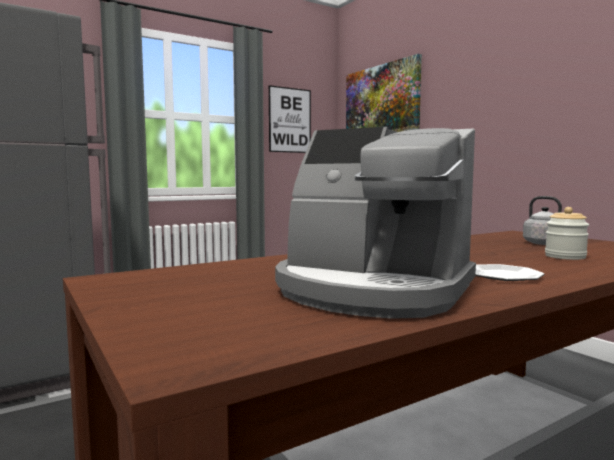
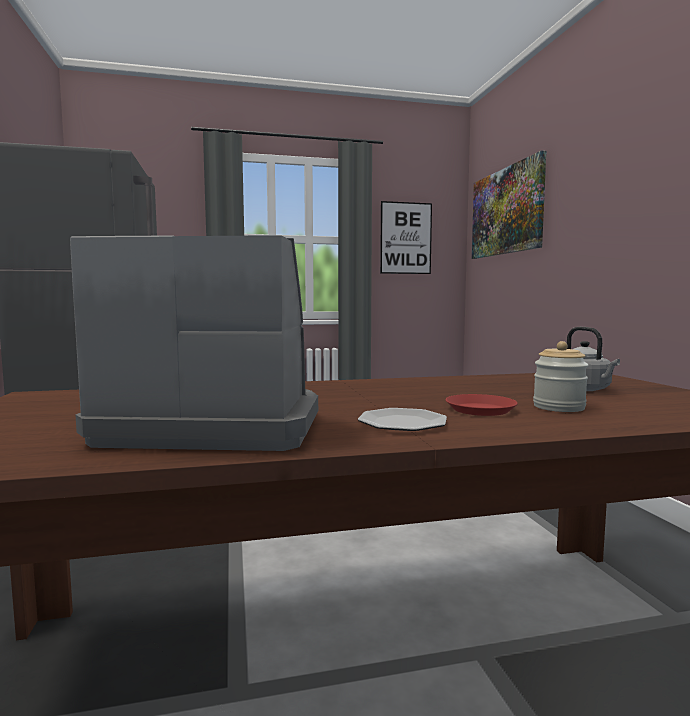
camera: 20 degrees right, 0 degrees up
(372, 290) = (213, 426): coffee machine -> coffee machine turned 135 degrees clockwise
(524, 262) = (480, 410): none -> red plate

